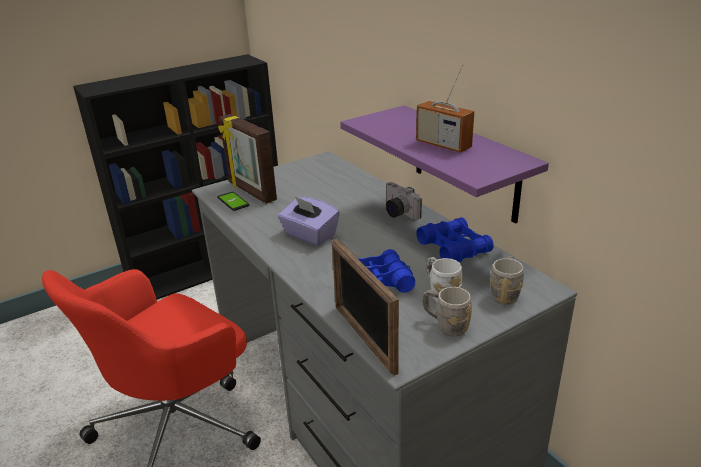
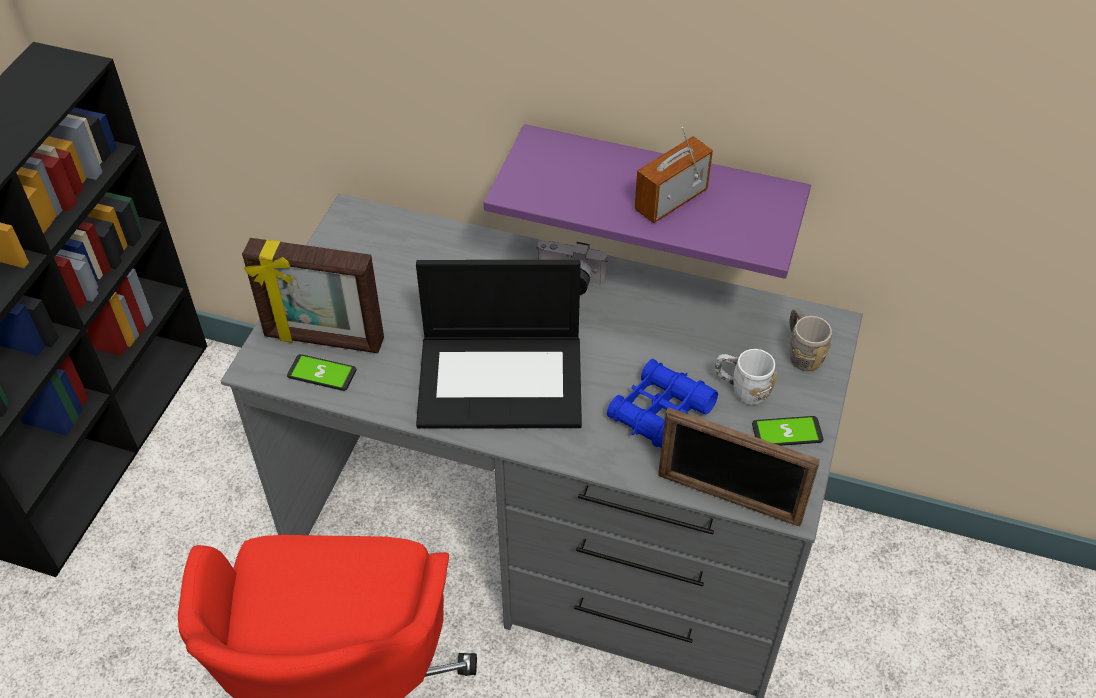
camera: 40 degrees left, 20 degrees up
(309, 235) = (502, 380): purple tissue box -> laptop
(443, 145) = (671, 200): radio -> radio turned 135 degrees clockwise
(445, 325) = (787, 432): grey mug -> phone
(454, 248) = (691, 310): blue binoculars -> none

